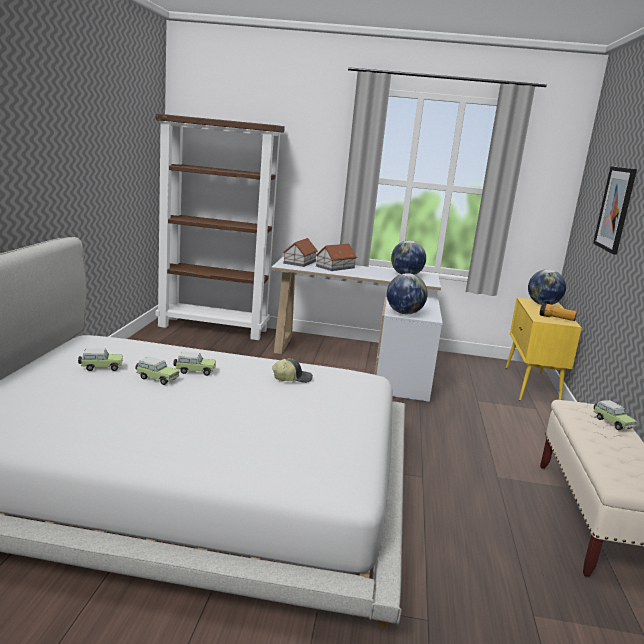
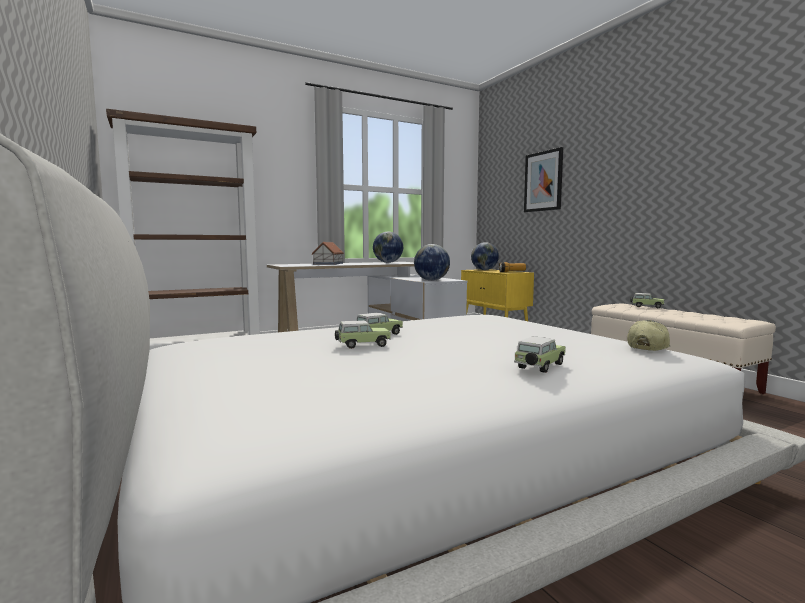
camera: 35 degrees left, 10 degrees down
(100, 367) = (277, 353): toy car -> toy car (539, 367)
(292, 378) = (460, 322): cap -> cap (647, 347)
(300, 262) = (293, 264): toy house -> none

